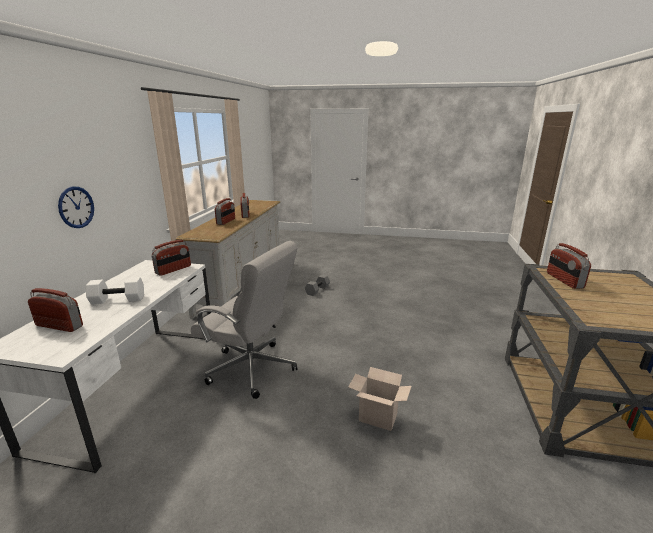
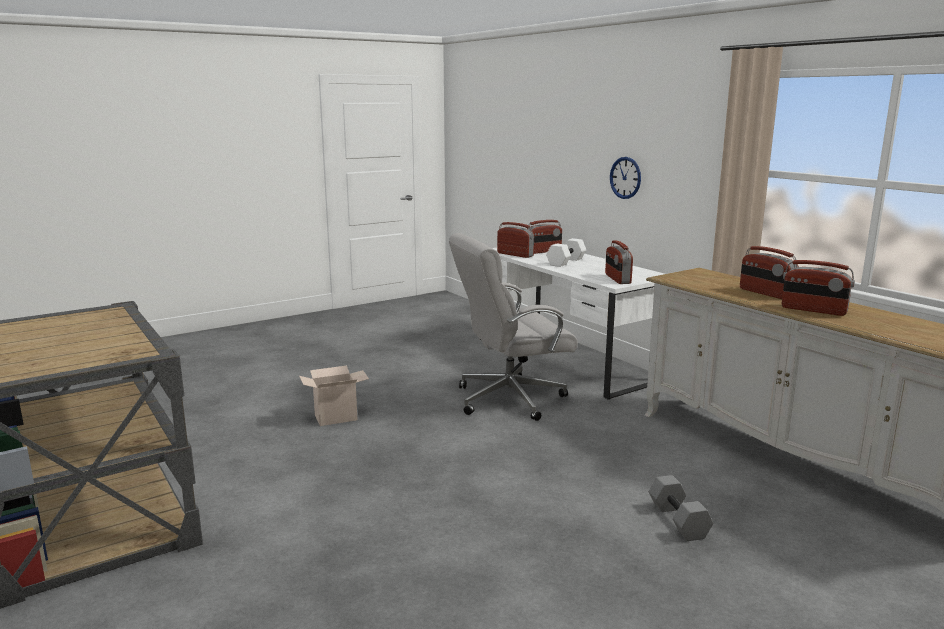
camera: 135 degrees right, 5 degrees down
(564, 280) = (119, 345): radio -> radio (515, 254)

